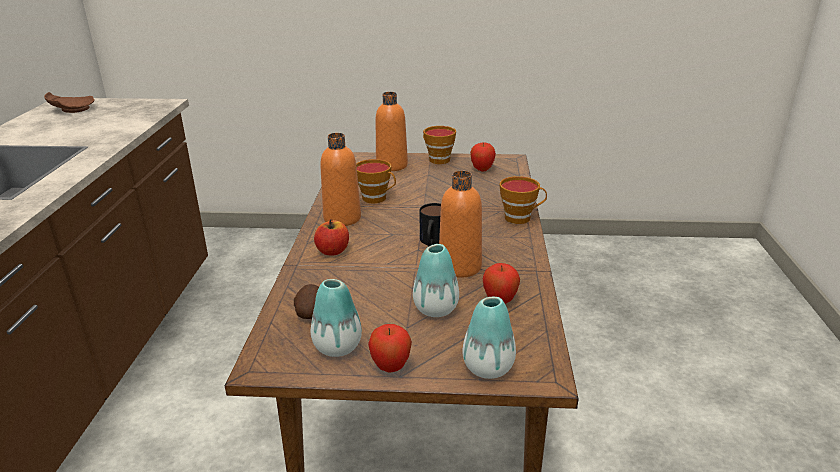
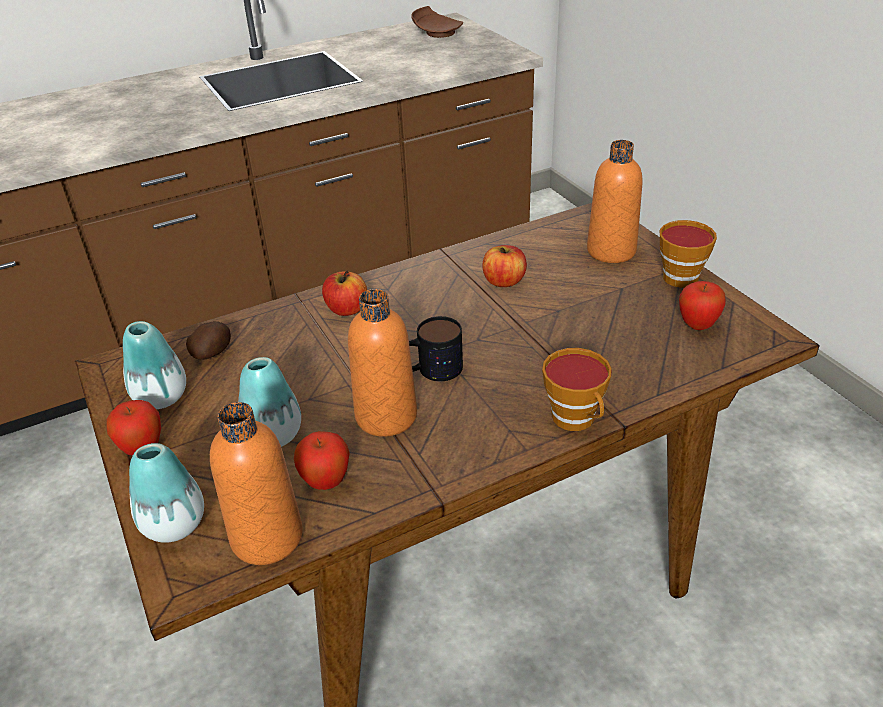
camera: 60 degrees right, 10 degrees up
(342, 218) = (427, 281): orange bottle -> orange bottle (267, 537)
(377, 198) = (504, 281): cup -> apple

